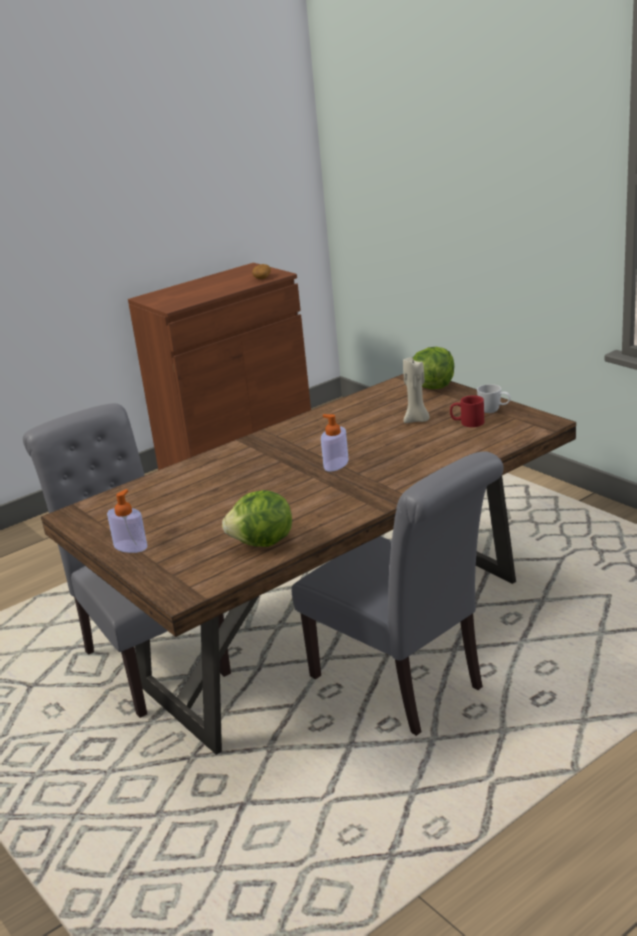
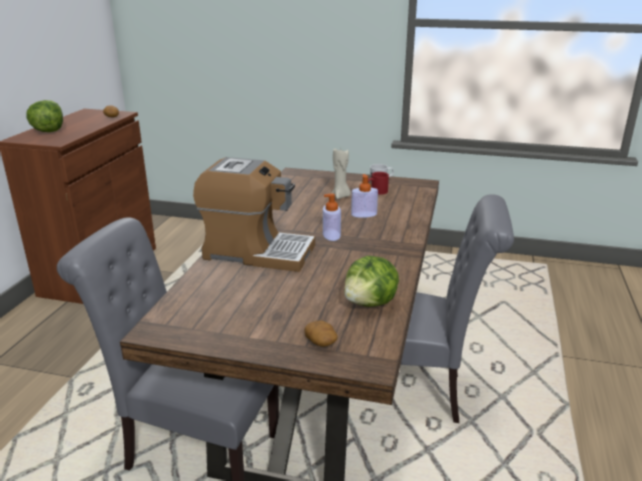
camera: 40 degrees left, 0 degrees up
(130, 546) = (259, 340): soap dispenser -> soap dispenser (364, 214)
(172, 564) = (321, 342): none -> potato
(241, 466) = (257, 252): none -> coffee machine
(433, 386) = (316, 175): lettuce -> lettuce (48, 131)

